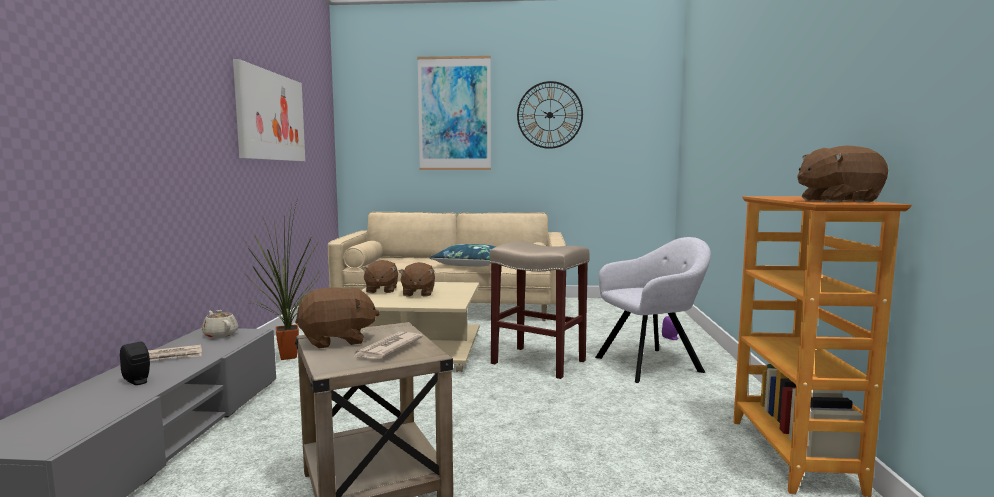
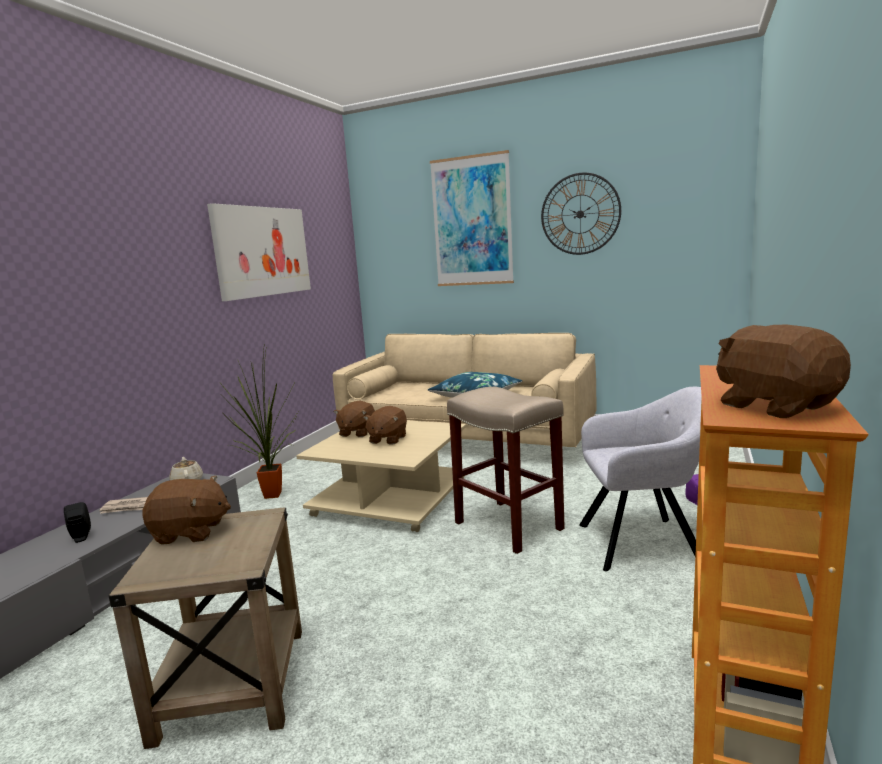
camera: 20 degrees right, 5 degrees up
(387, 349) = (217, 553): newspaper -> none
(837, 201) = (775, 406): brown plush toy -> brown plush toy turned 45 degrees clockwise

